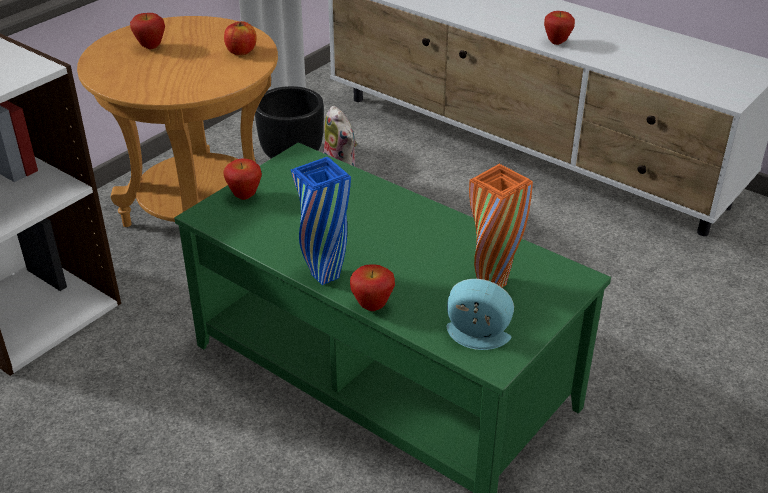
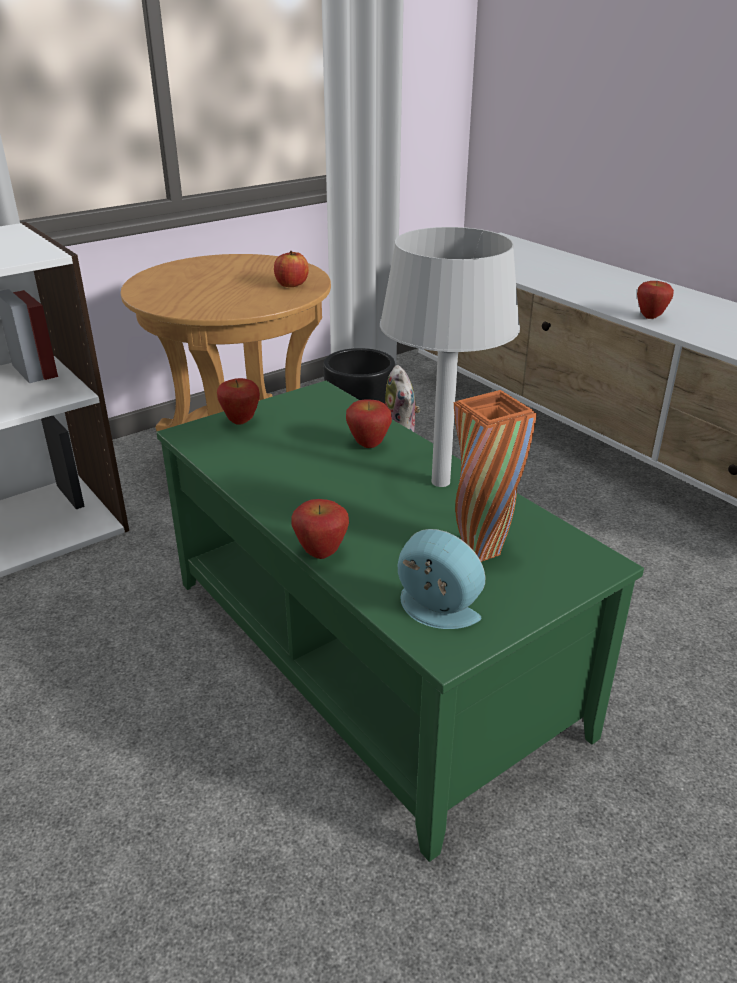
camera: 15 degrees right, 5 degrees down
(151, 47) = (205, 274): apple -> apple (368, 445)
(325, 276) = (283, 512): blue vase -> none
(437, 229) = (439, 482): none -> grey table lamp

